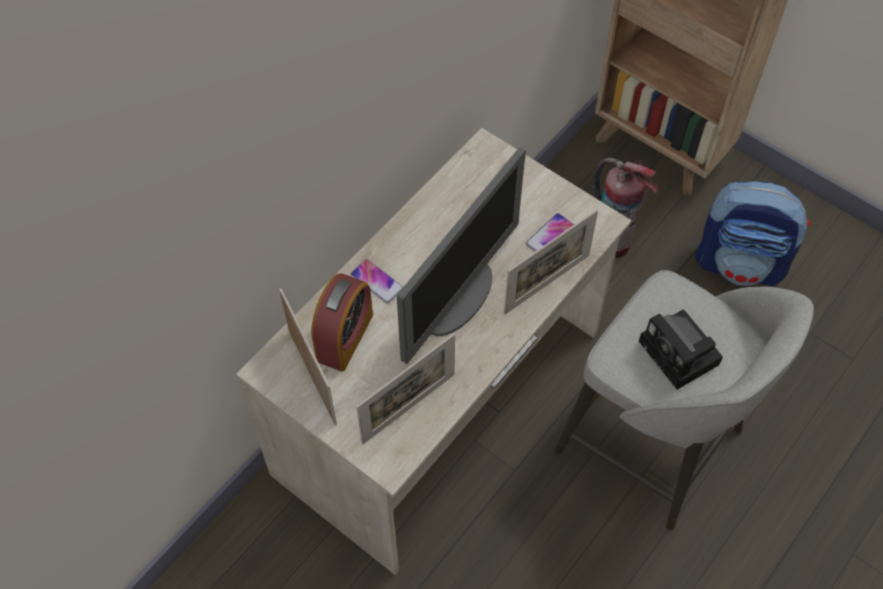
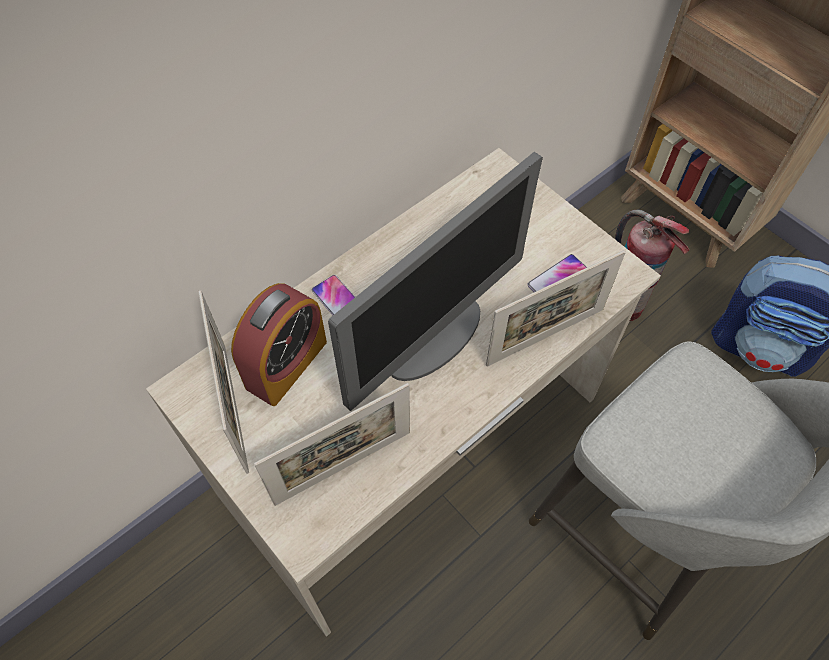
camera: 10 degrees right, 0 degrees up
(681, 355) = (703, 452): camera -> none

